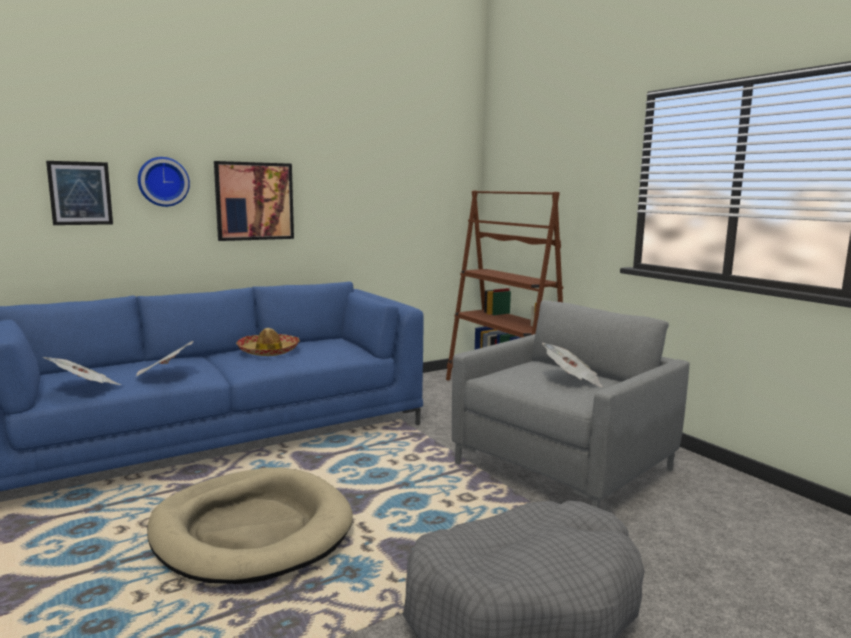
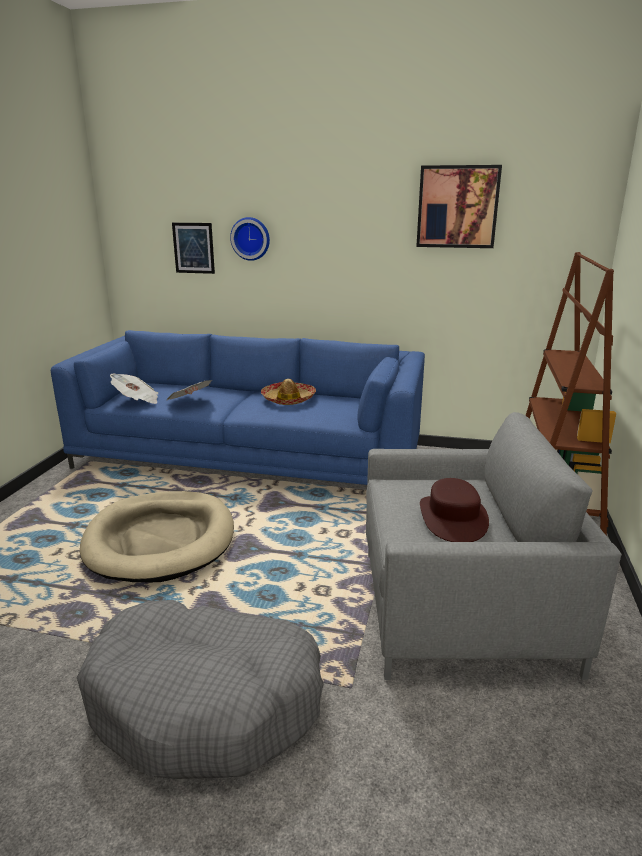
camera: 45 degrees right, 10 degrees up
(254, 201) = (326, 257): picture -> picture (457, 207)
(572, 380) = (453, 518): newspaper -> brown hat

